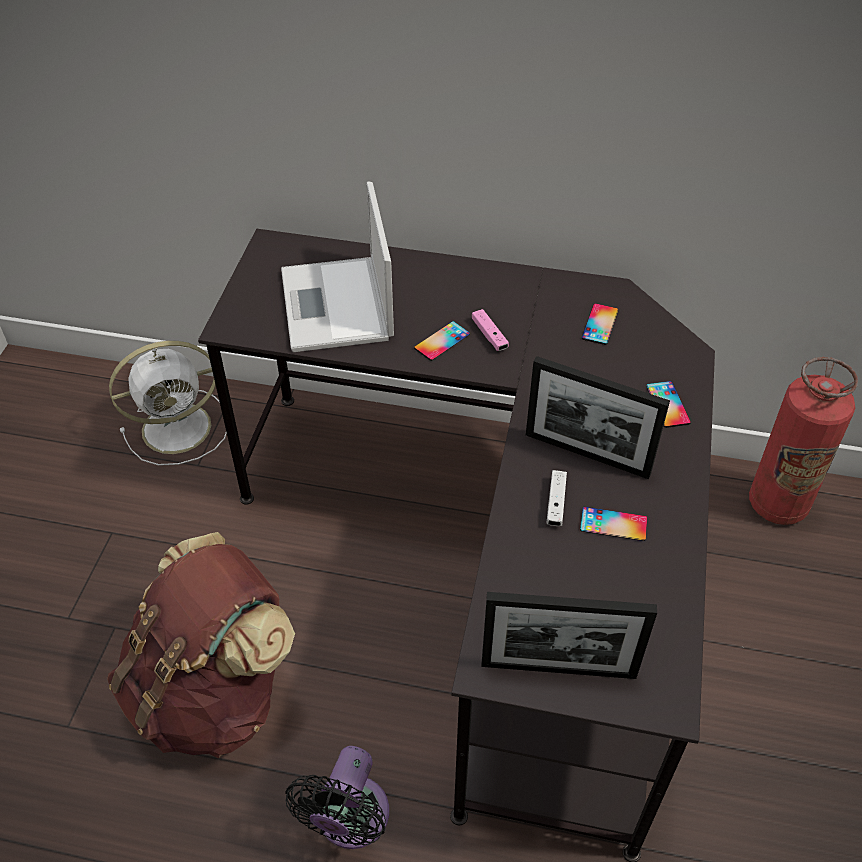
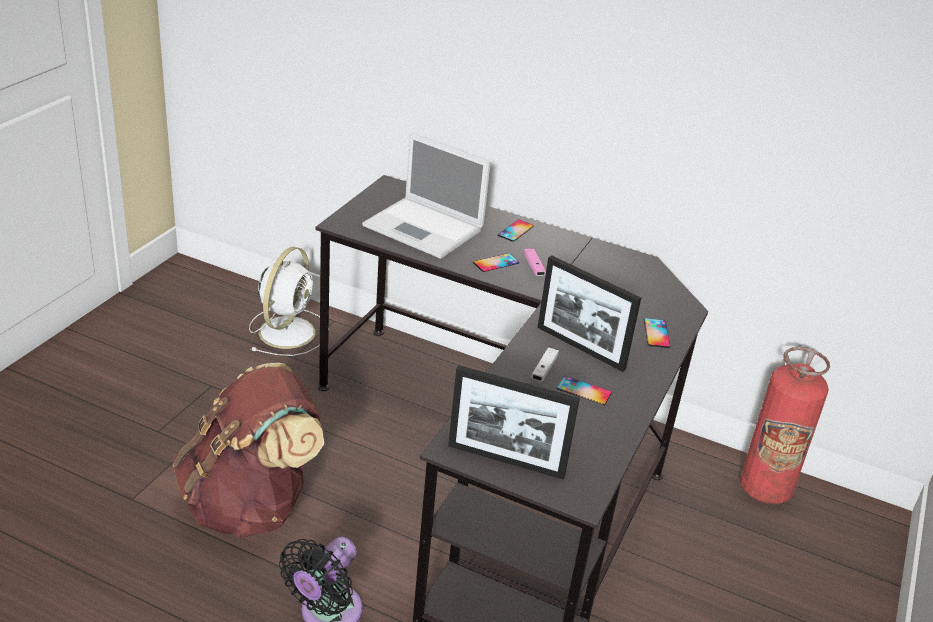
camera: 10 degrees right, 15 degrees down
(180, 427) = (288, 331): white fan -> white fan turned 60 degrees counterclockwise
(337, 306) = (425, 228): laptop -> laptop turned 60 degrees counterclockwise
(600, 324) = (623, 278): phone -> phone (515, 231)

